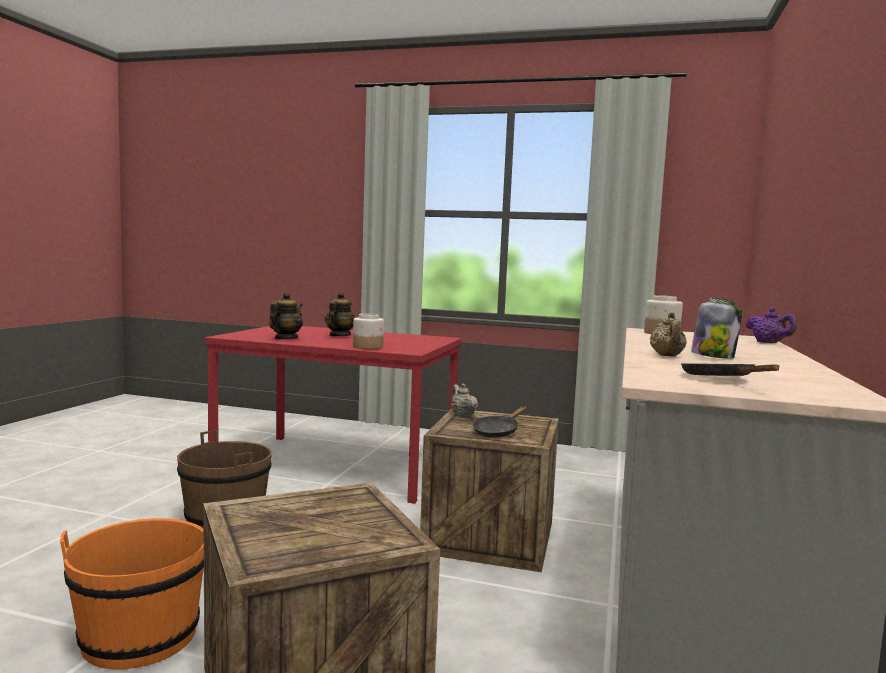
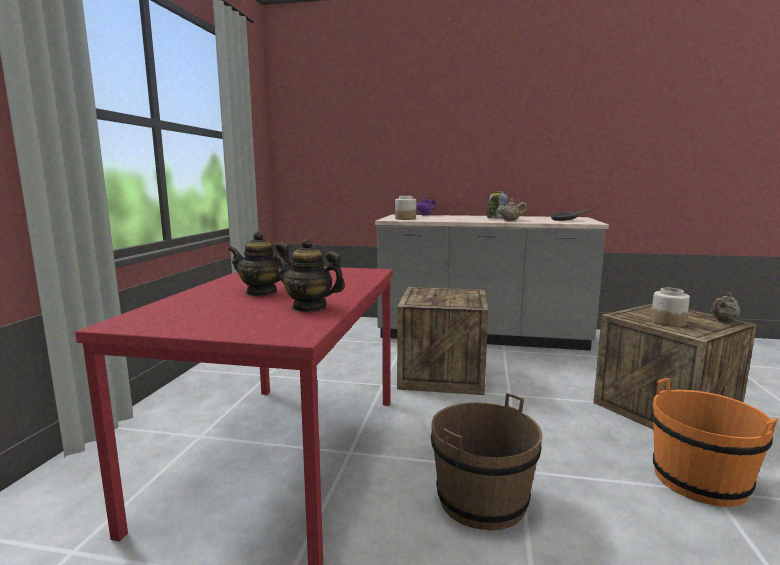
camera: 95 degrees left, 5 degrees up
(368, 347) = (357, 280): jar -> jar (667, 322)
(462, 416) = (423, 303): beige teapot -> beige teapot (723, 321)
(498, 432) = (460, 296): black frying pan -> none

